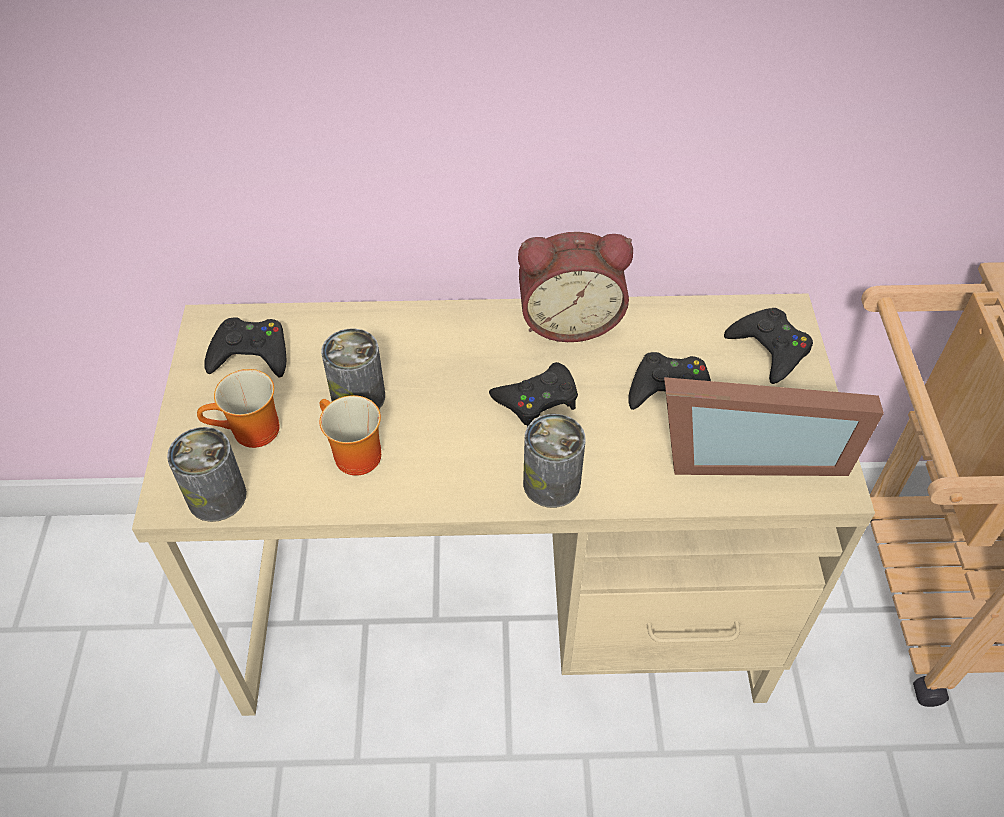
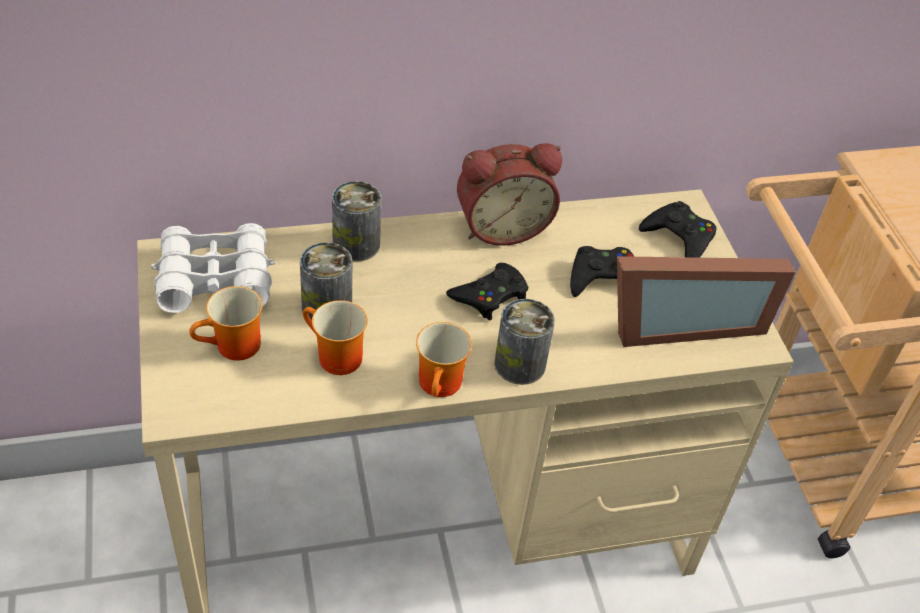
camera: 15 degrees left, 5 degrees down
(217, 496) = (217, 406): can -> can (356, 244)
(251, 354) = (215, 279): black game controller -> white binoculars
(460, 499) = (442, 385): none -> mug

